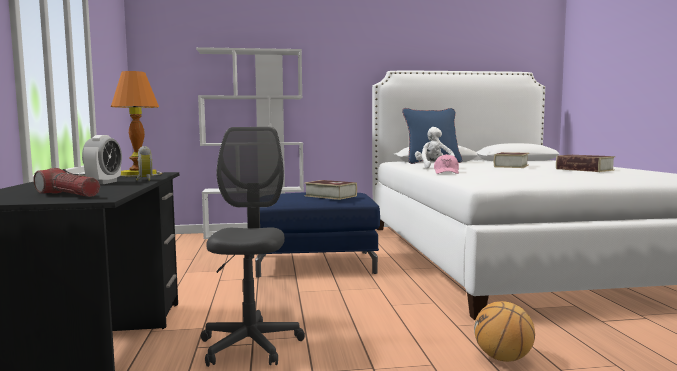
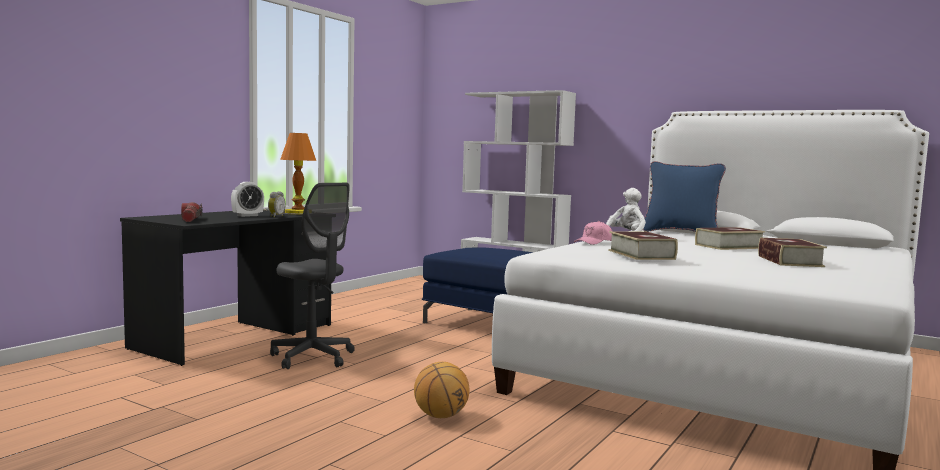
camera: 40 degrees right, 0 degrees up
(250, 346) = (312, 357): grey office chair -> grey office chair turned 90 degrees clockwise
(330, 196) = (502, 254): book -> book (641, 254)

